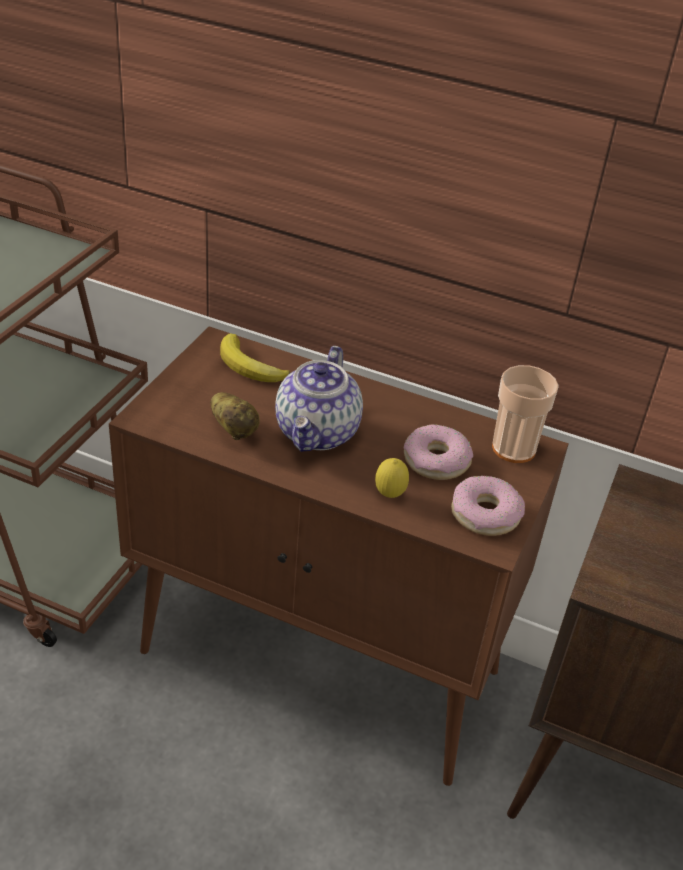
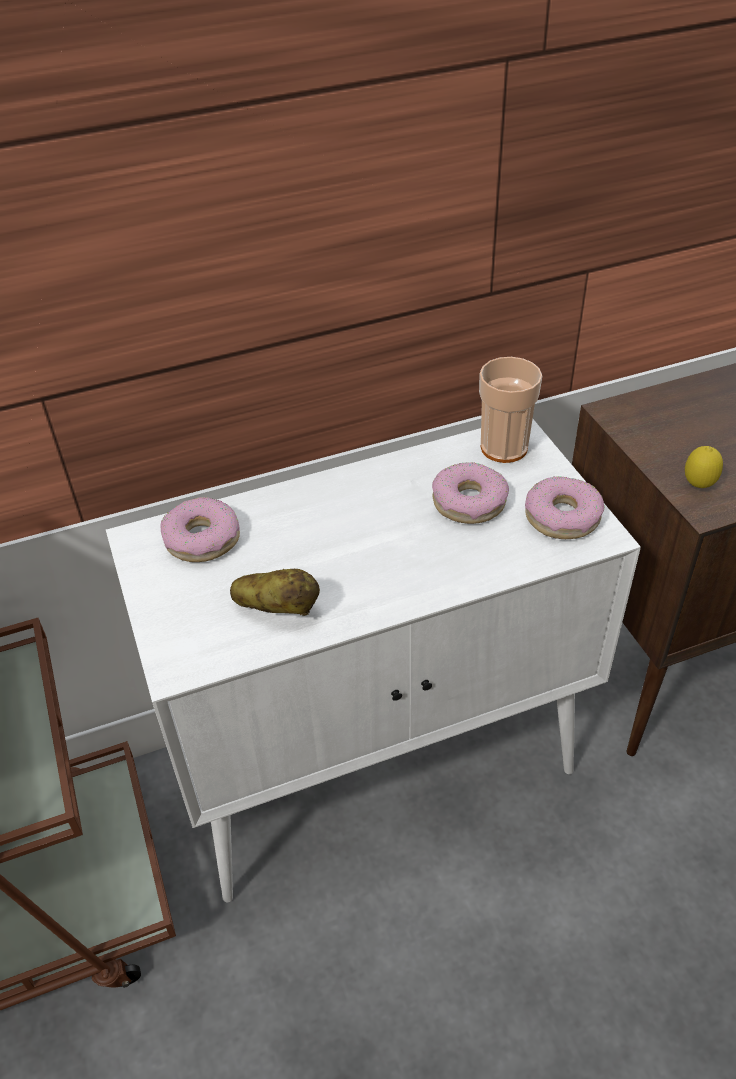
camera: 40 degrees left, 5 degrees up
(249, 366) = (202, 539): banana -> donut
(318, 433) = (350, 553): teapot -> none
(323, 663) = (380, 766): brown cabinet -> white cabinet
(389, 496) = (480, 560): lemon -> lemon (698, 486)

